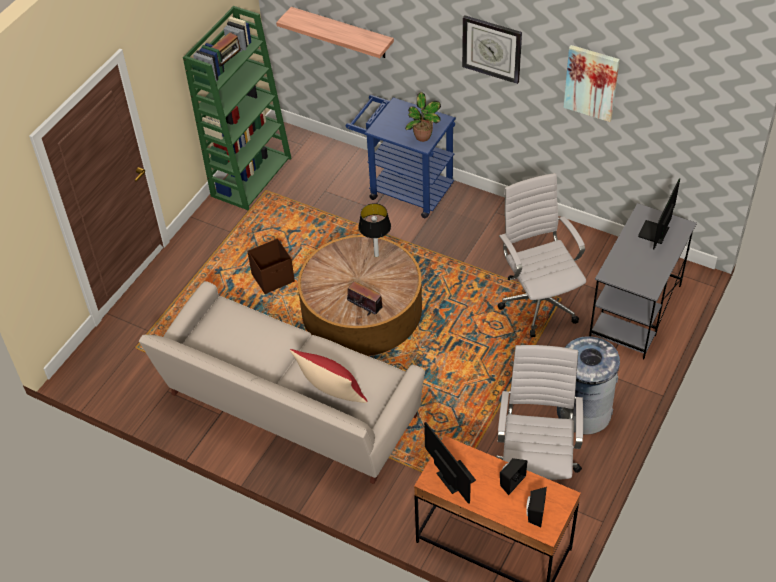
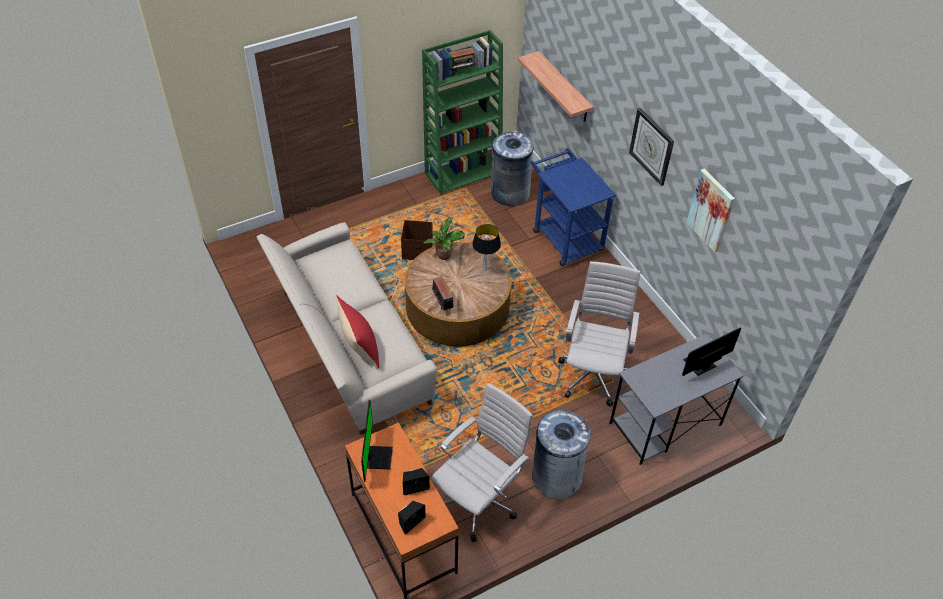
camera: 30 degrees right, 0 degrees up
(315, 173) = (509, 193): none -> grey trash can
(423, 137) = (577, 197): potted plant -> potted plant (444, 256)

